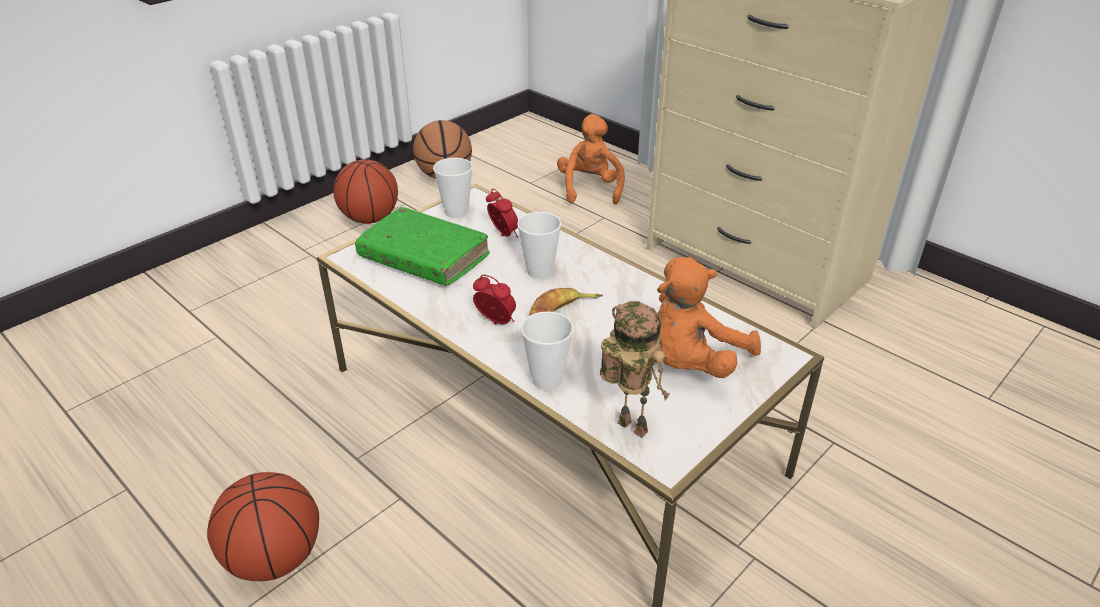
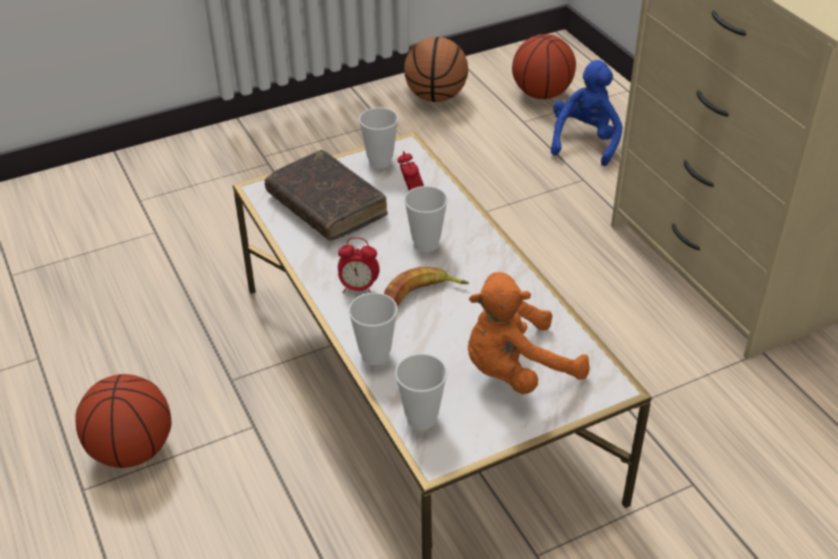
camera: 20 degrees right, 5 degrees up
(369, 219) = (339, 134): basketball -> basketball (541, 94)
(424, 258) = (326, 206): green book -> brown book
(496, 323) = (358, 288): alarm clock -> alarm clock turned 135 degrees clockwise
(590, 188) = (585, 141): orange plush toy -> blue plush toy
(628, 428) = (421, 418): toy robot -> cup

